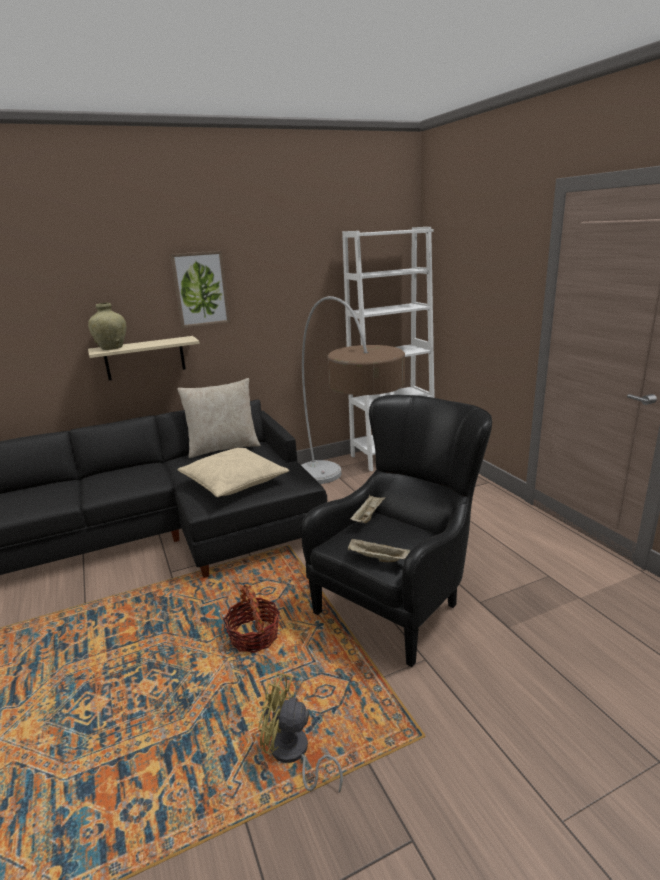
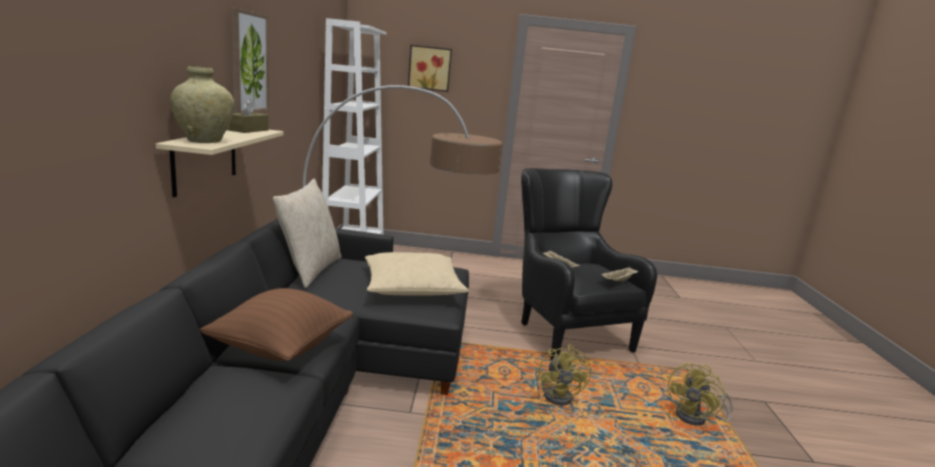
camera: 65 degrees left, 5 degrees down
(100, 484) = (281, 348): none -> brown pillow
(177, 339) = (248, 130): none -> brown tissue box
(254, 636) = (561, 396): basket -> yellow fan
(473, 264) = (429, 68): none -> picture

